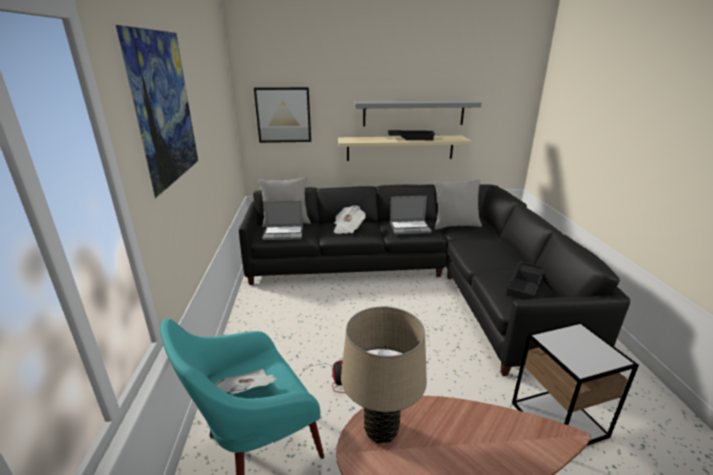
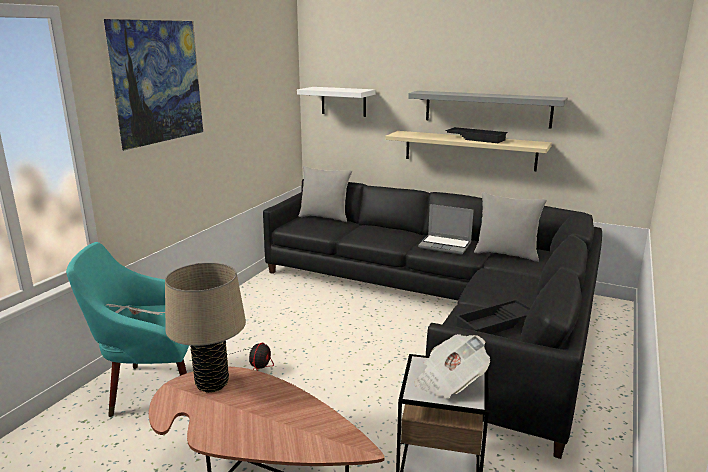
camera: 30 degrees right, 5 degrees down
(283, 115) = (343, 101): picture -> white shelf
(284, 233) = (310, 225): laptop -> none
(348, 228) = (377, 233): newspaper -> newspaper (449, 382)

